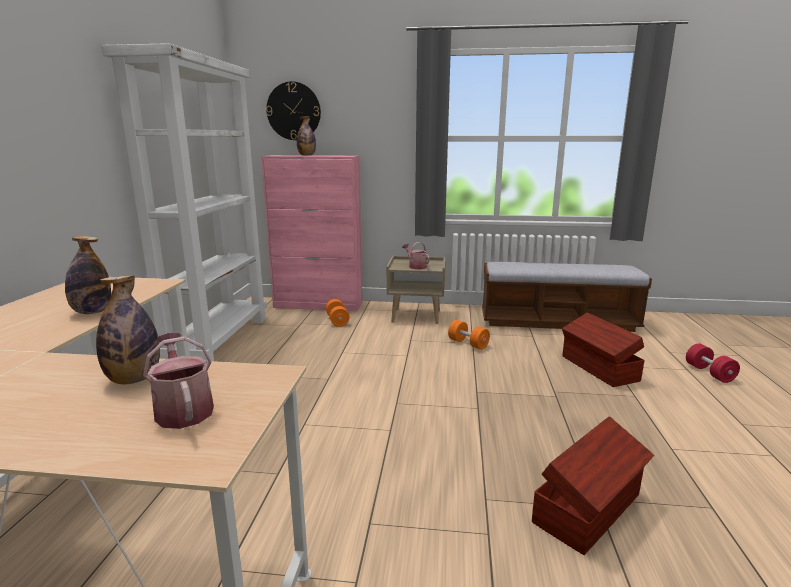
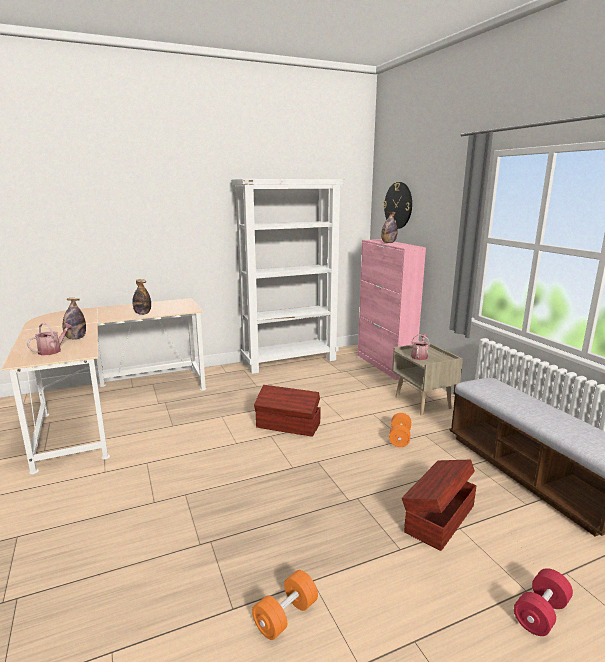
camera: 60 degrees right, 0 degrees up
(337, 321) = (367, 379): orange dumbbell -> orange dumbbell (285, 616)
(589, 508) = (197, 539): brown storage box -> brown storage box (288, 426)

